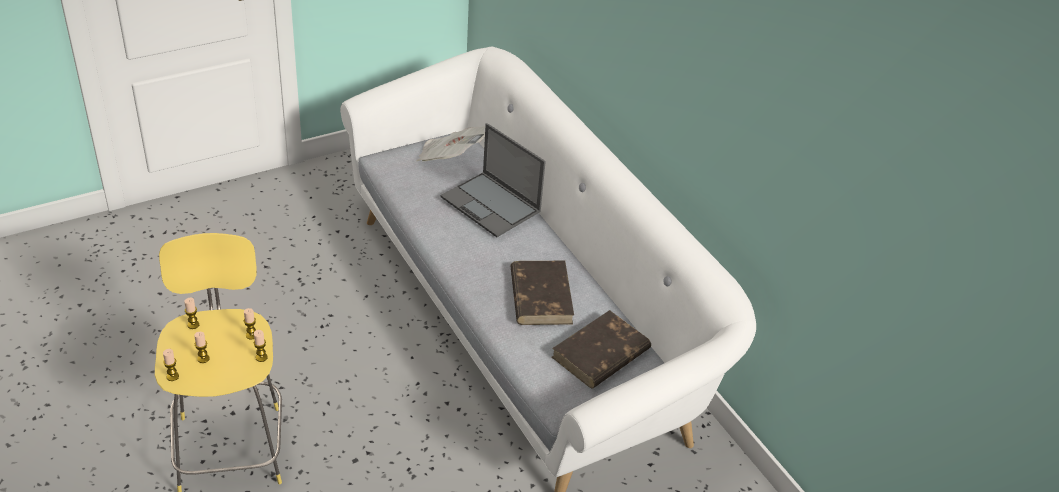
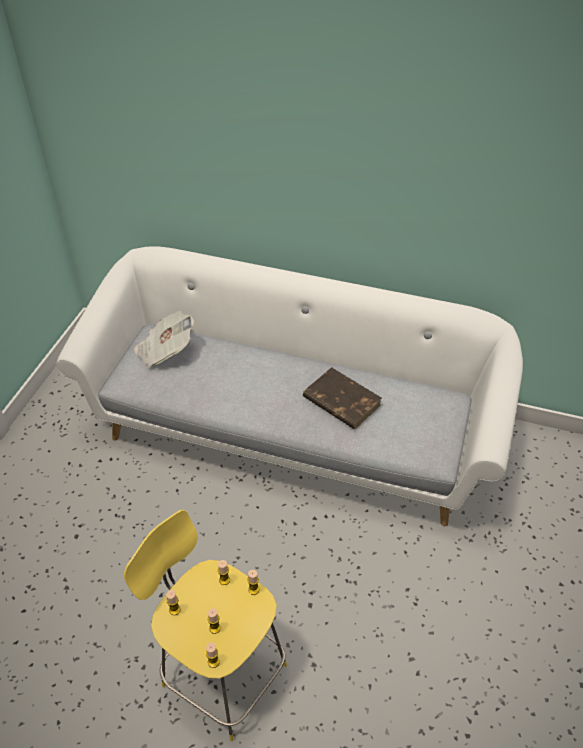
camera: 40 degrees left, 5 degrees up
(491, 205) = (237, 363): laptop -> none
(600, 354) = (417, 411): brown book -> none

